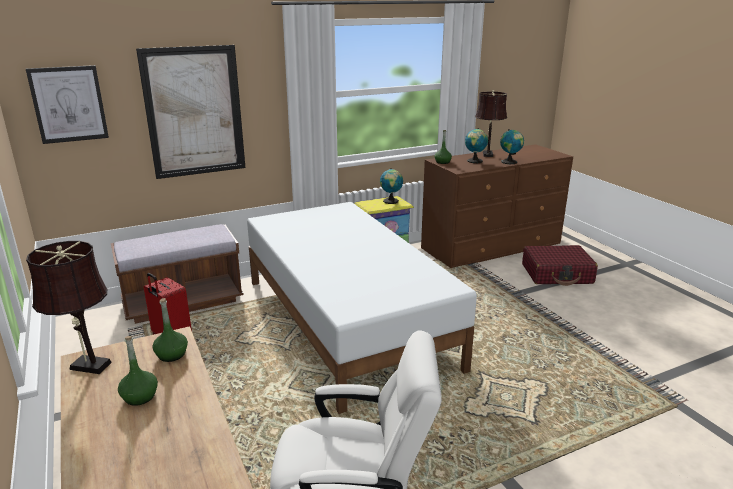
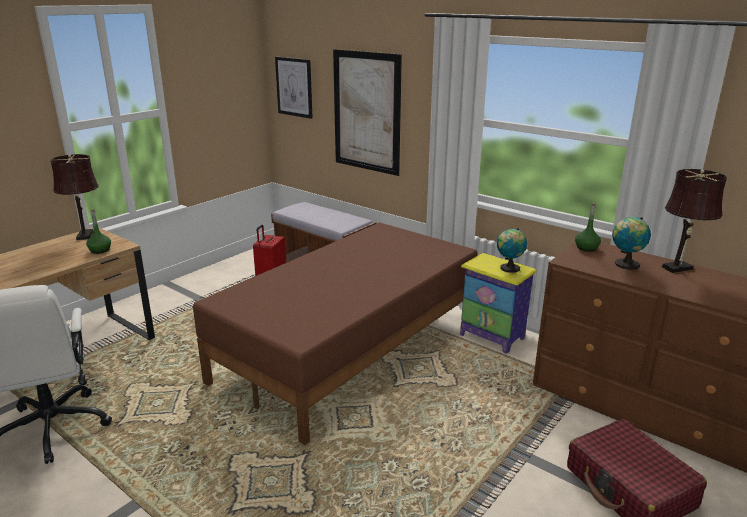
camera: 65 degrees right, 0 degrees up
(139, 396) = (51, 255): green bottle -> none
(347, 321) = (351, 349): white bed -> brown bed
(510, 162) = (665, 287): globe -> none

